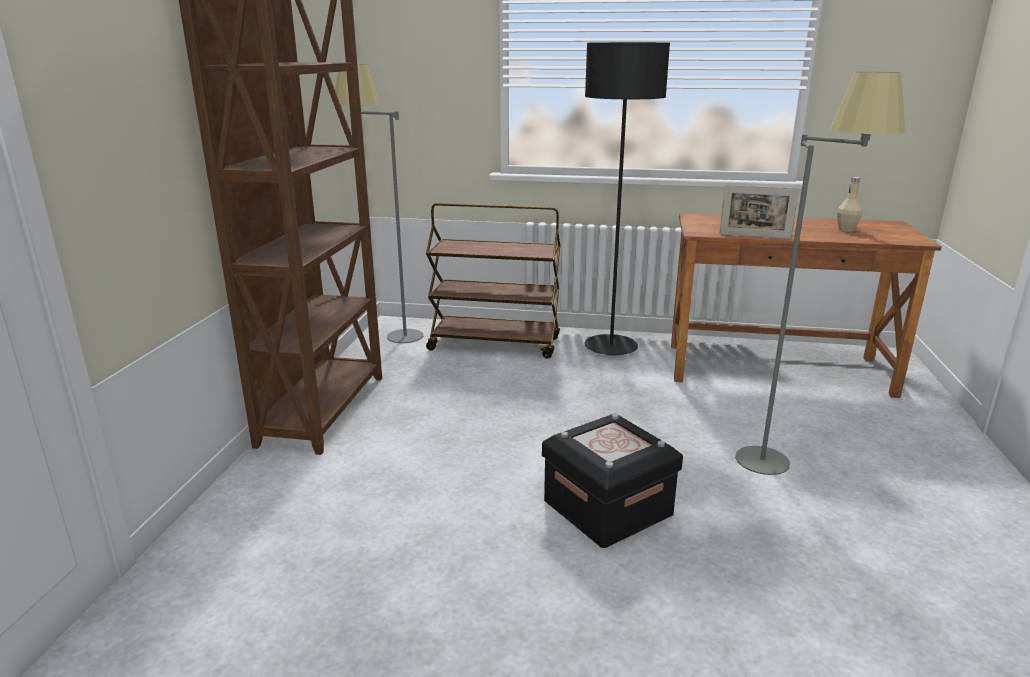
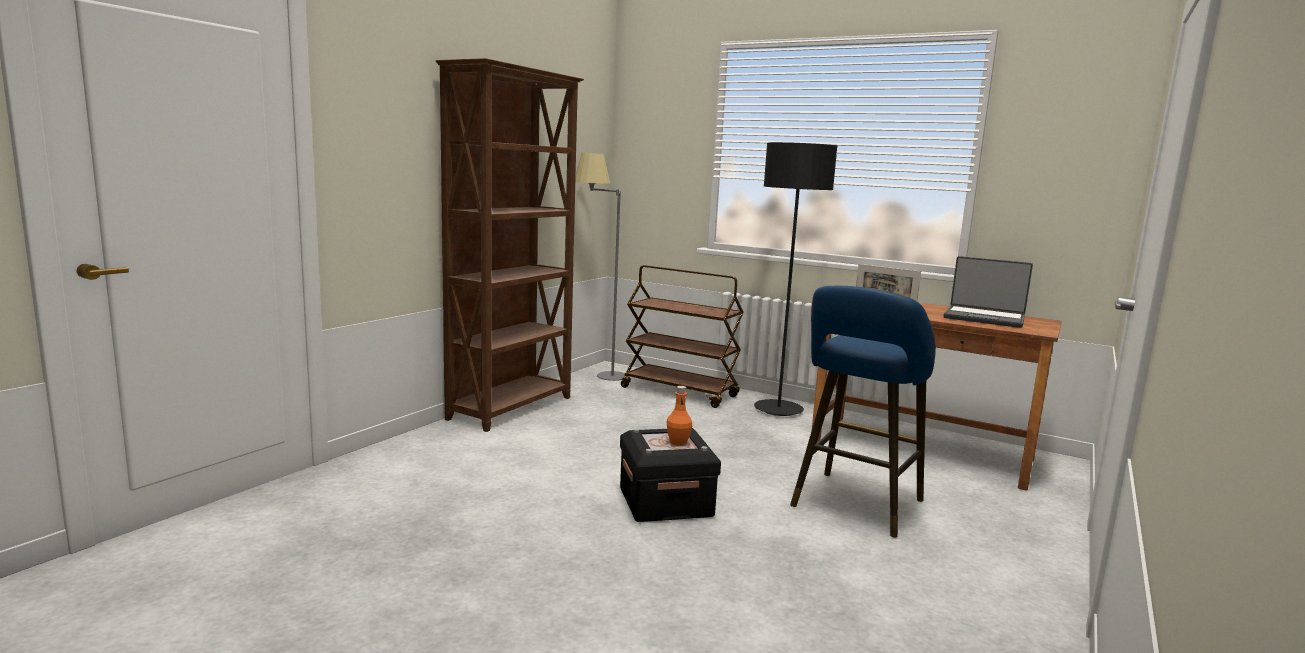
camera: 20 degrees right, 10 degrees down
(622, 440) = (678, 442): none -> orange bottle
(785, 459) = (855, 506): grey floor lamp -> blue stool
(846, 229) = (984, 318): beige bottle -> laptop

